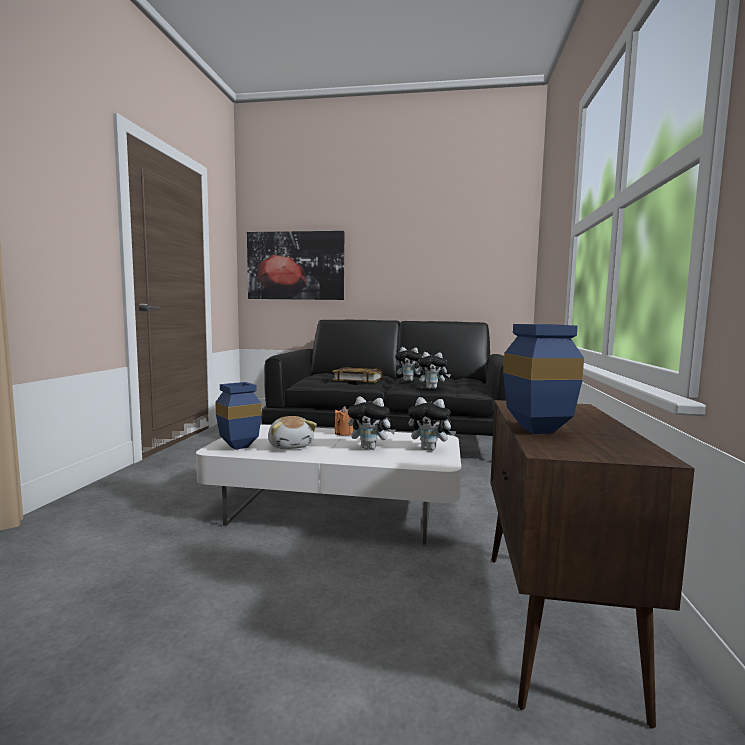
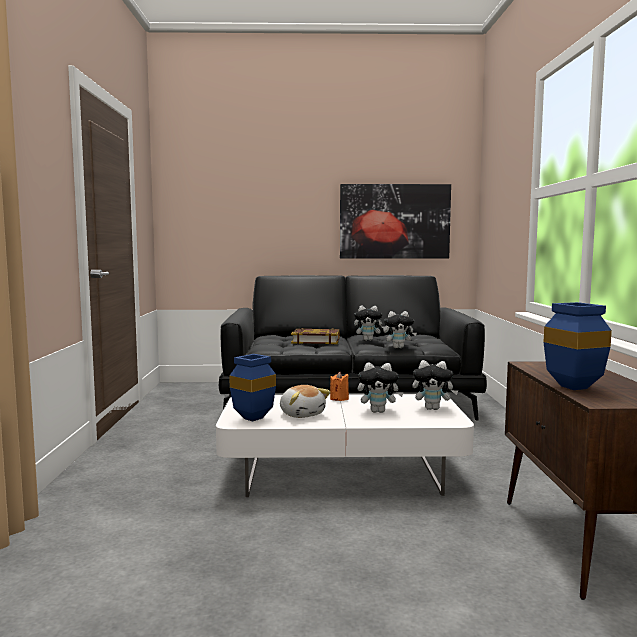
camera: 10 degrees left, 0 degrees up
(295, 266) = (223, 216): picture -> picture (394, 221)

